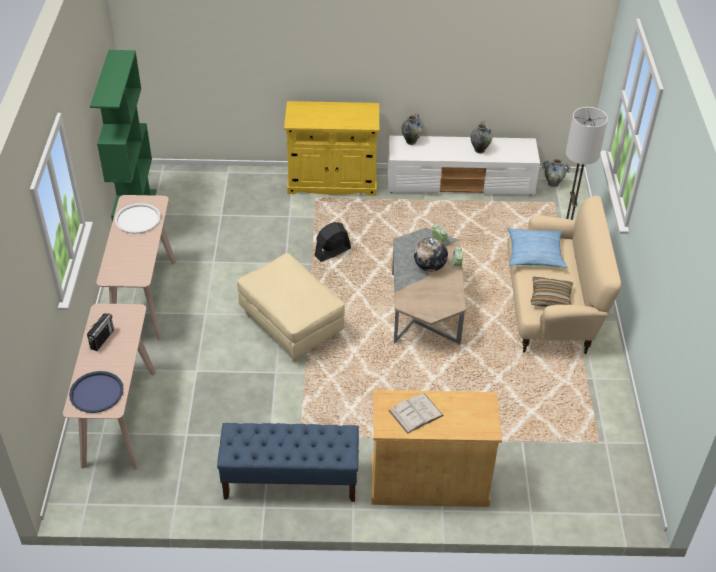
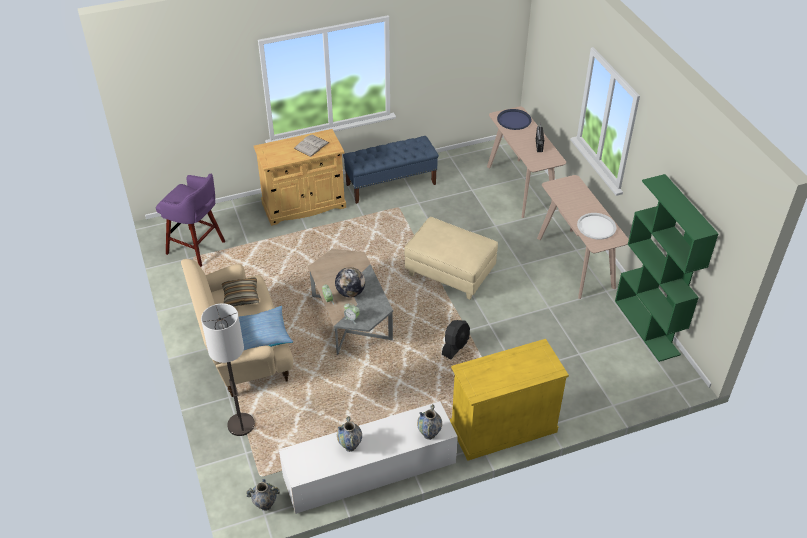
camera: 160 degrees right, 0 degrees up
(591, 454) = (197, 248): none -> purple stool

